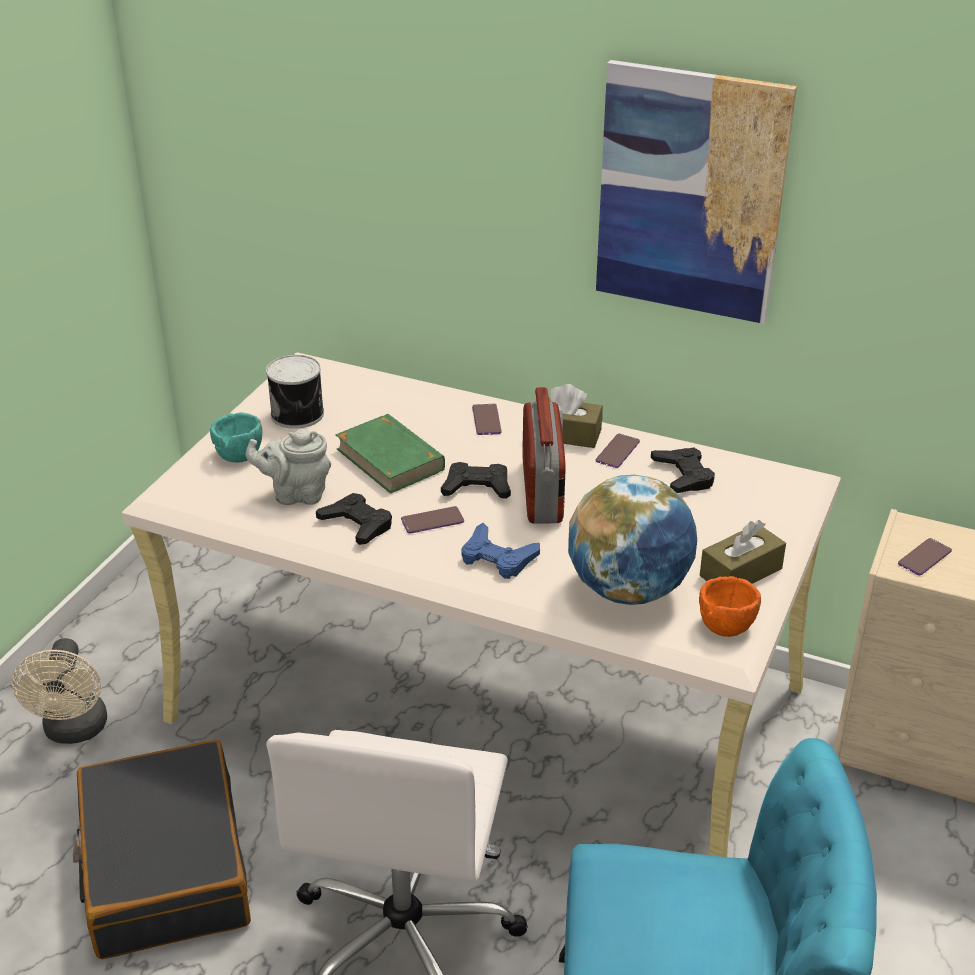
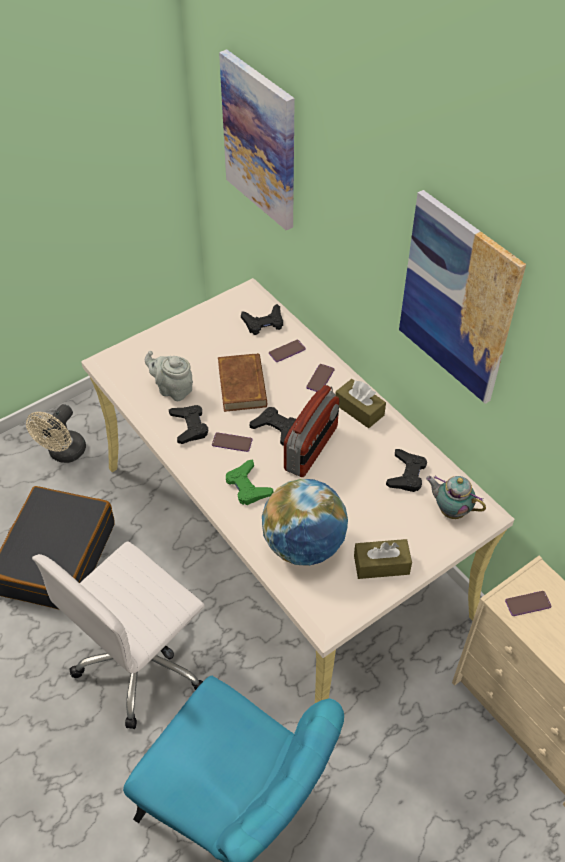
camera: 30 degrees right, 15 degrees up
(239, 454) = (164, 346): turquoise bowl -> none
(293, 121) = (260, 141): none -> picture
(299, 414) = (217, 329): can -> none
(358, 389) = (263, 323): none -> black game controller
(390, 459) = (242, 385): green book -> brown book
(497, 558) = (247, 486): blue game controller -> green game controller
(617, 452) = (380, 437): phone -> phone (287, 351)
(726, 625) = (340, 599): orange bowl -> none
(767, 491) = (450, 510): none -> teapot

